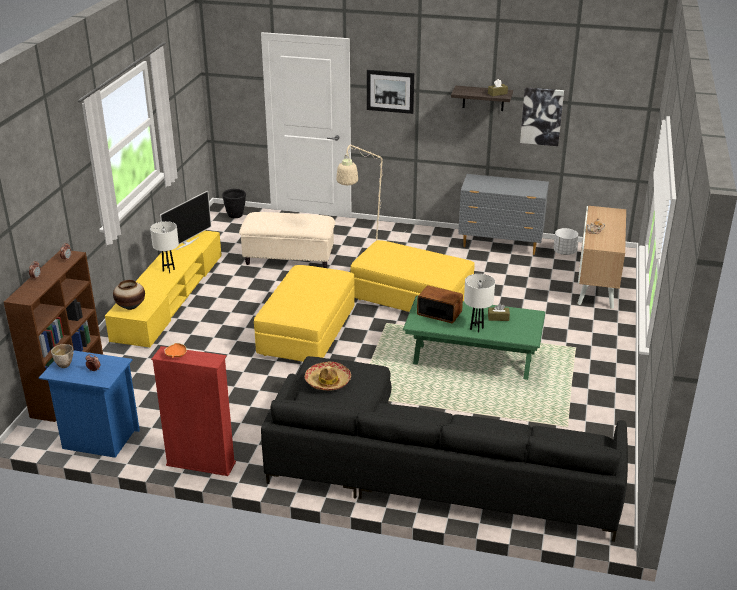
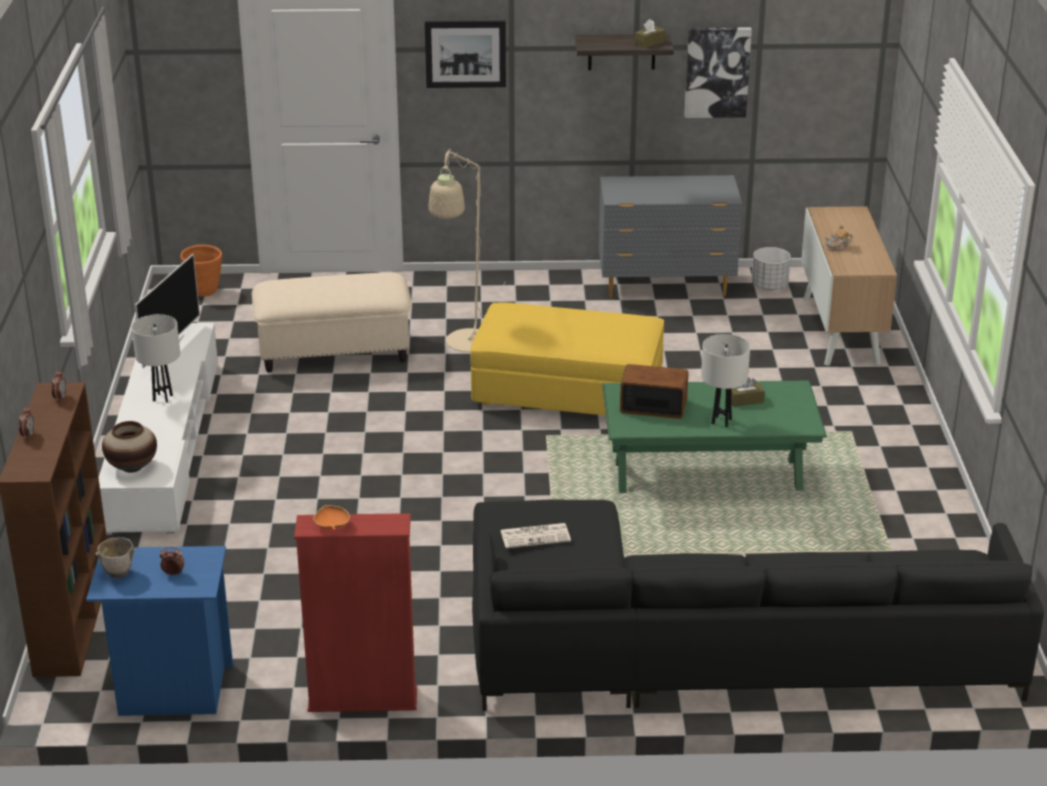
camera: 15 degrees left, 0 degrees up
(169, 297) = (164, 443): yellow tv stand -> white tv stand
(235, 216) = (205, 292): black planter -> orange planter
(307, 332) = (426, 468): yellow ottoman -> none
(328, 381) = (536, 536): hat -> newspaper

